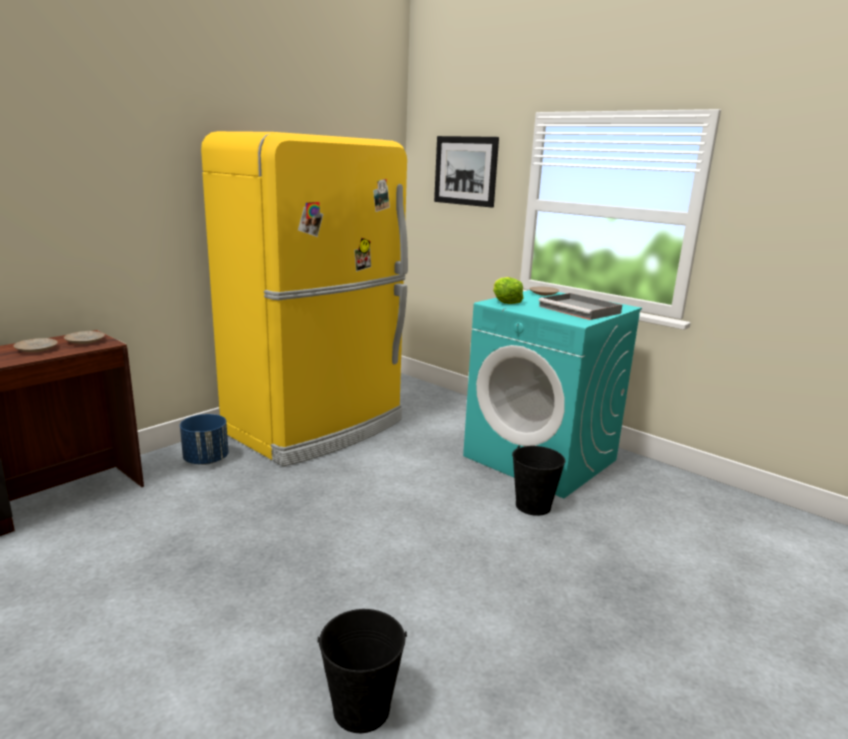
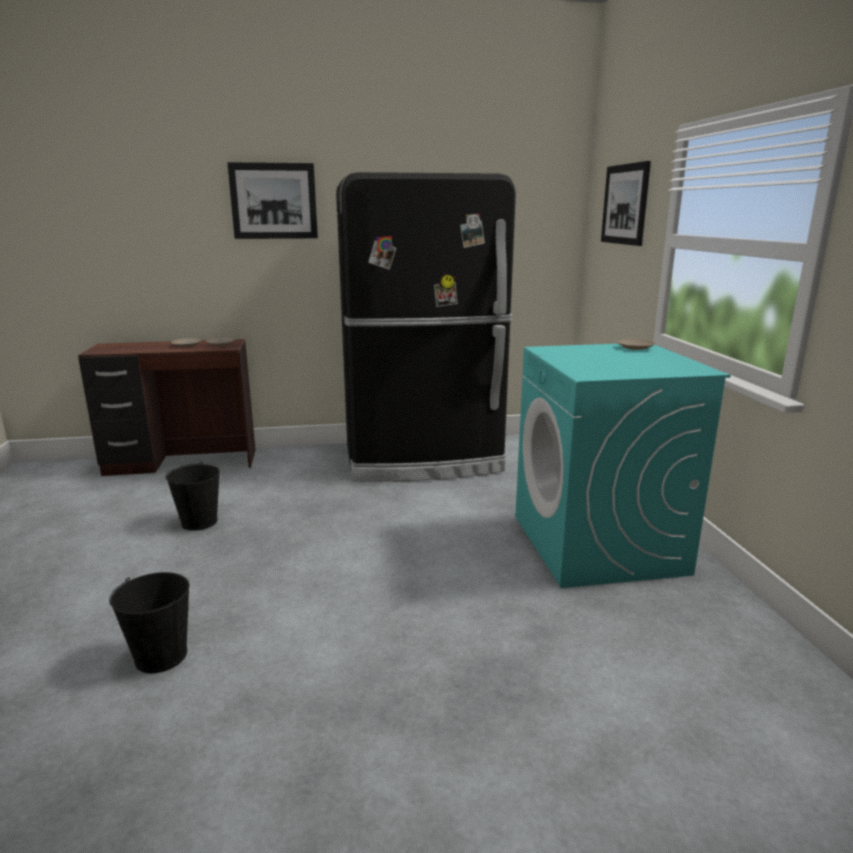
camera: 40 degrees right, 0 degrees up
(124, 155) = (274, 201): none -> picture
(206, 460) = (311, 461): blue planter -> none
(317, 427) = (423, 459): yellow fridge -> black fridge
(505, 301) = (561, 349): lettuce -> none
(533, 505) = (517, 582): black bucket -> black bucket (199, 522)
(581, 310) = (629, 366): grey tray -> none

